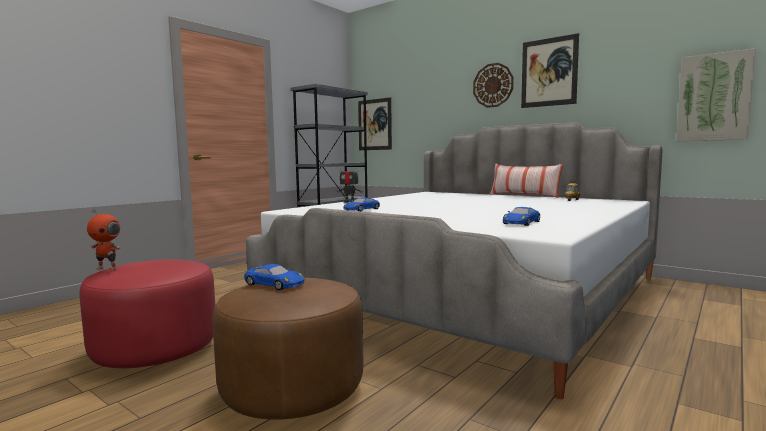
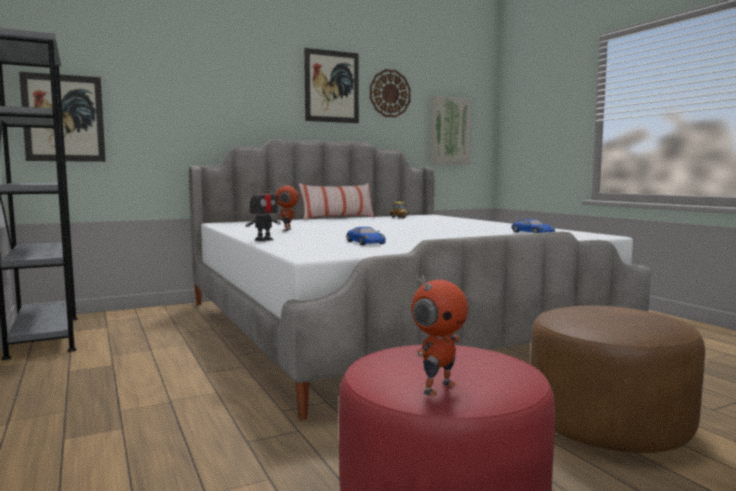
camera: 65 degrees left, 0 degrees up
(274, 284) = (594, 318): blue toy car -> none
(411, 199) = (288, 230): none -> toy robot
(493, 85) = (271, 89): wall clock -> wall clock (389, 93)

